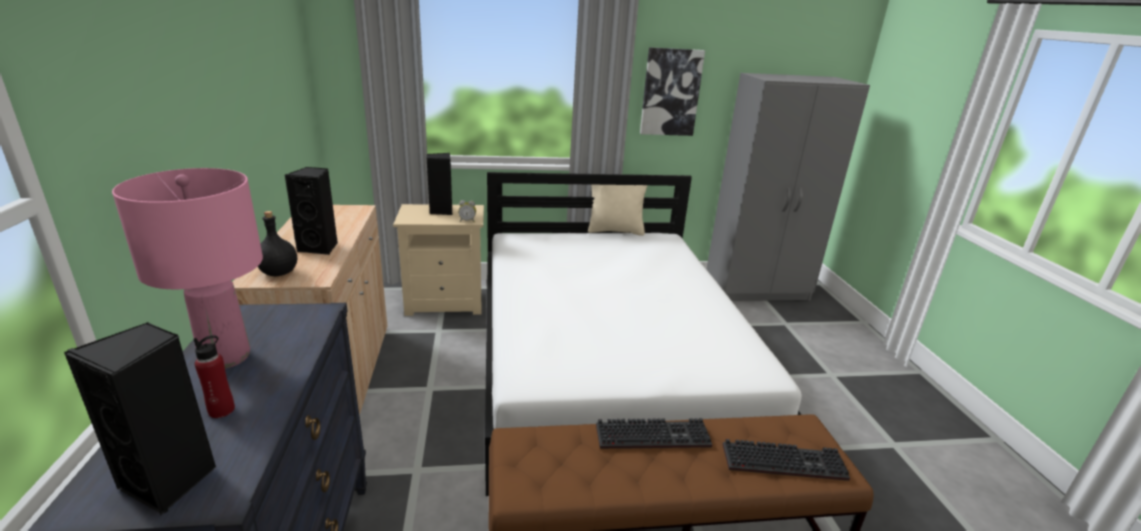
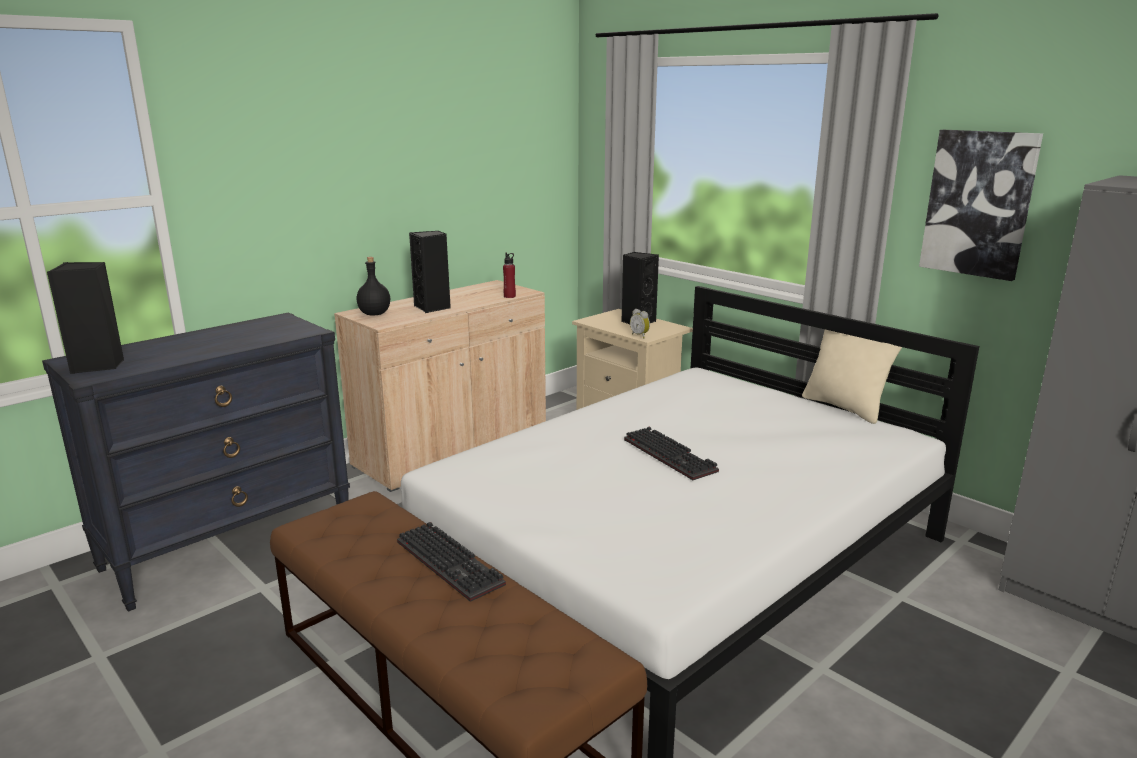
camera: 55 degrees right, 5 degrees down
(221, 410) = (169, 352): red bottle -> red bottle (509, 296)
(225, 357) = (225, 333): pink table lamp -> none
(785, 460) = (502, 657): keyboard -> keyboard (672, 455)

